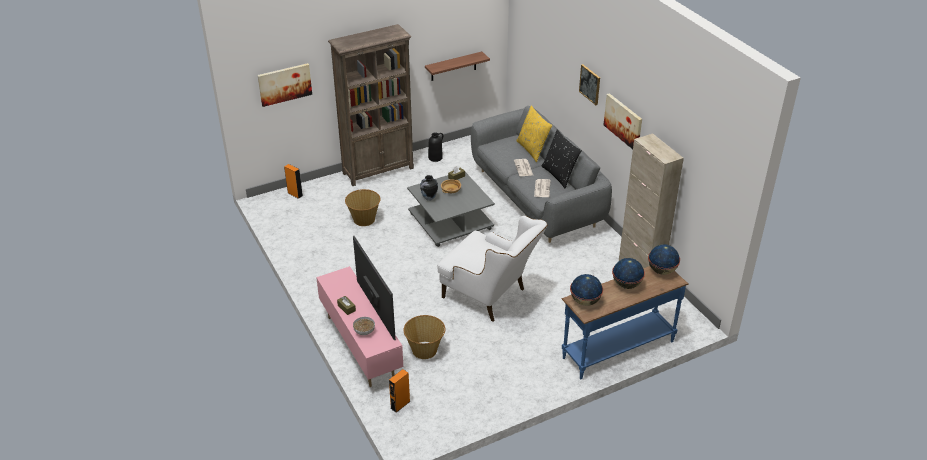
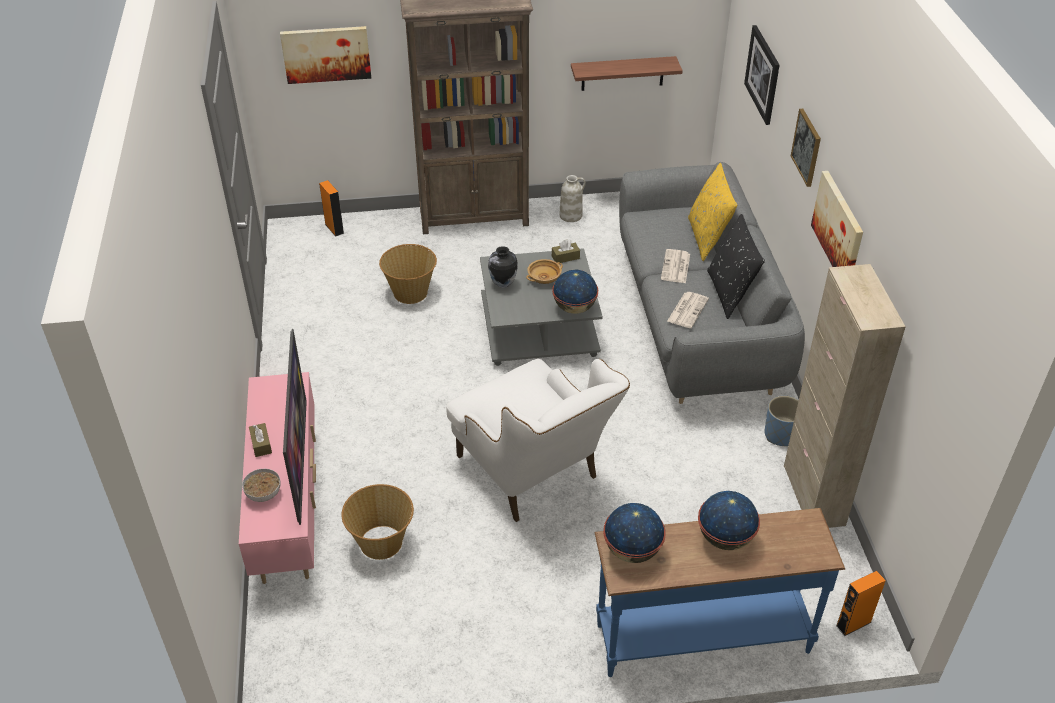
camera: 20 degrees right, 5 degrees up
(400, 405) = (291, 631): orange speaker -> orange speaker (853, 624)
(435, 157) = (571, 215): black vase -> white vase
(545, 51) = (763, 74): none -> picture
(609, 245) = (781, 435): none -> blue planter
(662, 271) = (806, 528): globe -> globe (575, 308)

